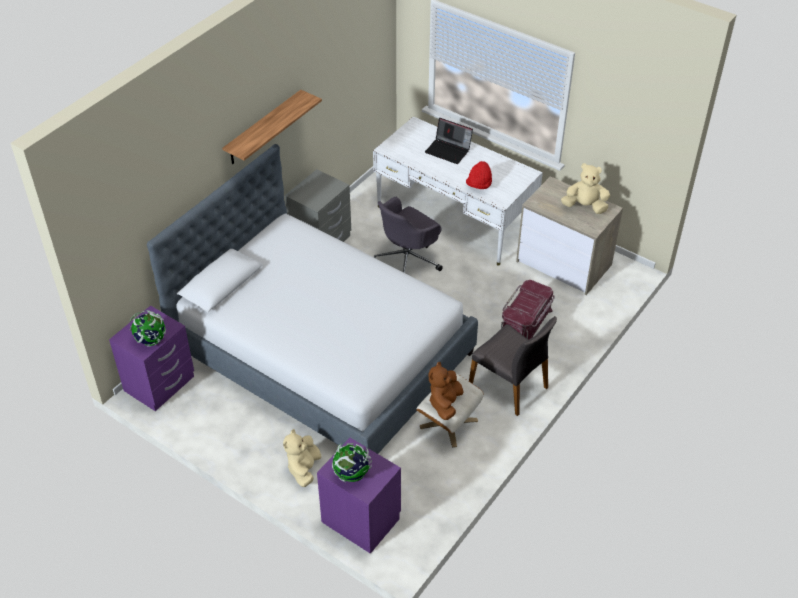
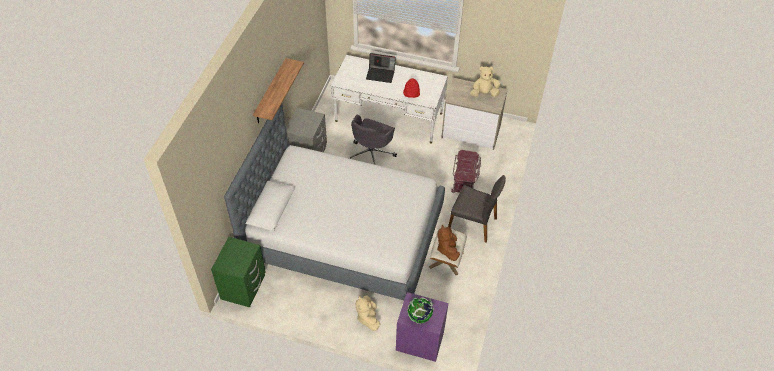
camera: 20 degrees left, 5 degrees up
(150, 340) = (241, 262): globe -> none
(160, 384) = (244, 287): purple nightstand -> green nightstand

